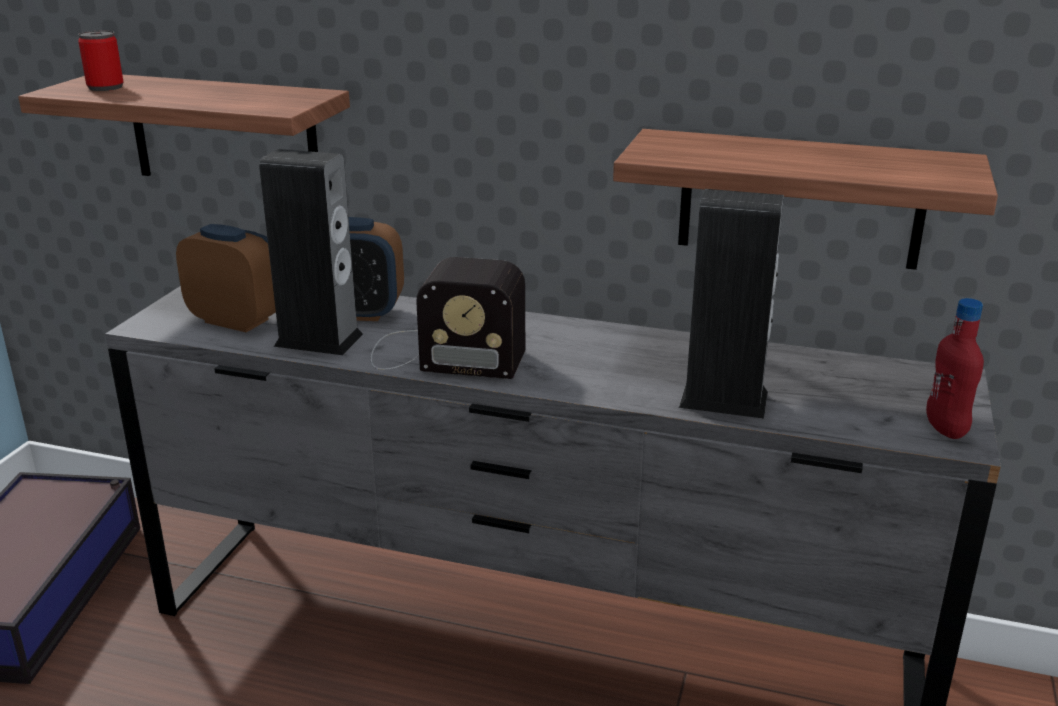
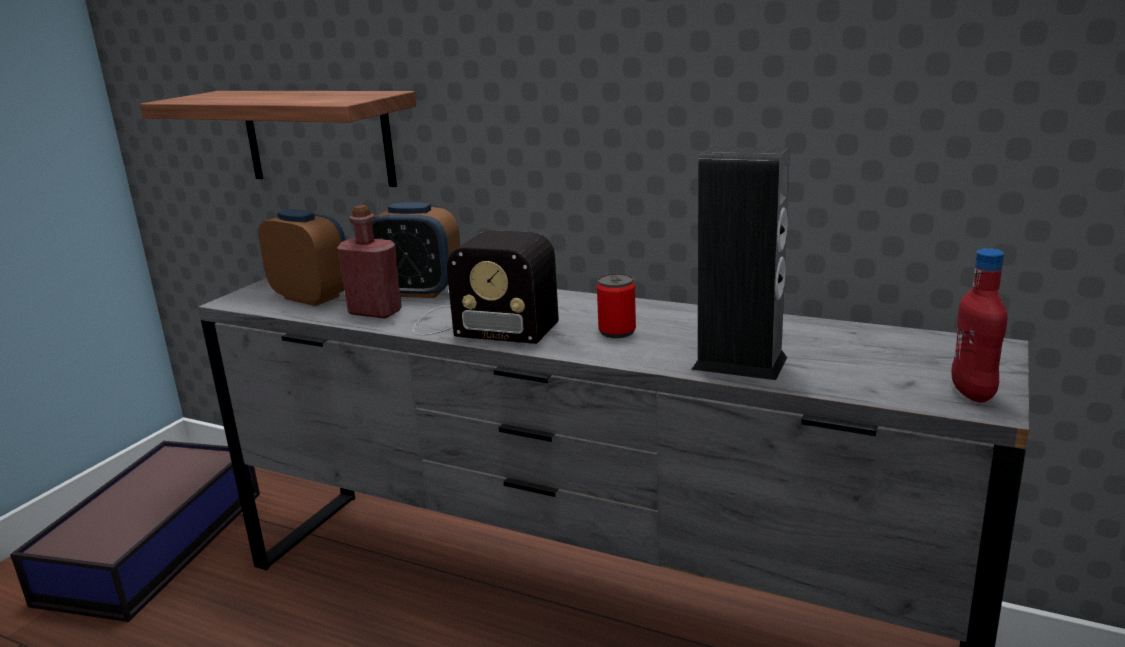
camera: 10 degrees right, 5 degrees down
(105, 87) = (214, 96): can -> can (617, 332)
(319, 340) = (375, 312): speaker -> red bottle
(800, 199) = (826, 169): shelf -> none

